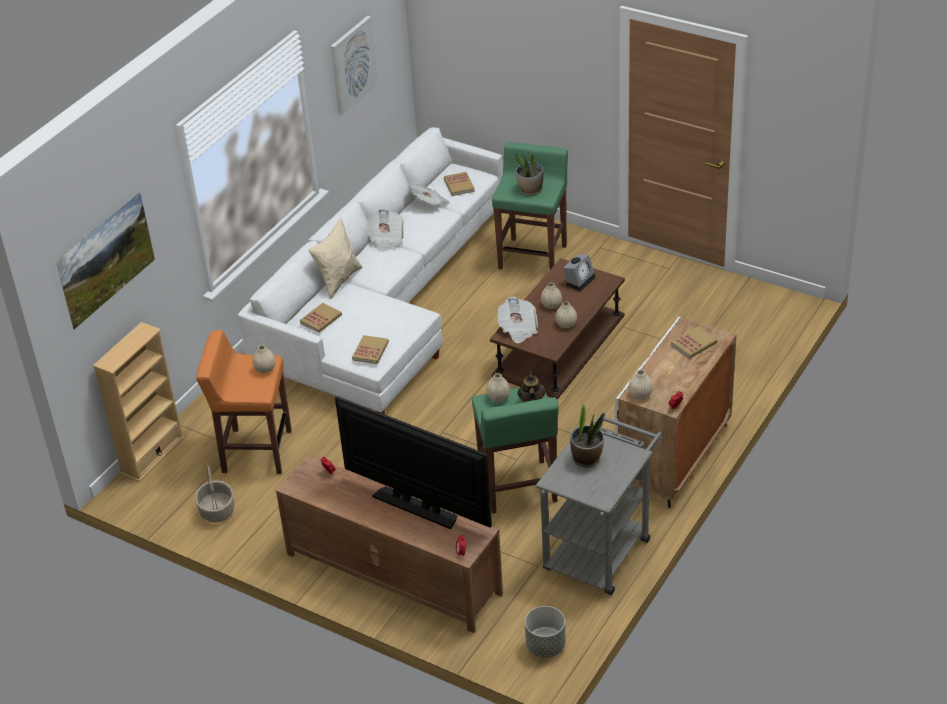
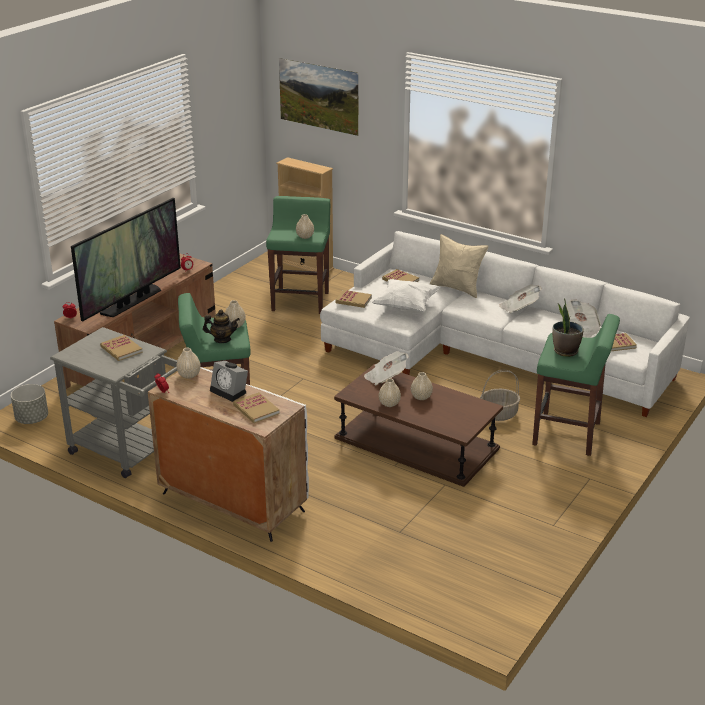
camera: 90 degrees right, 10 degrees down
(216, 511) = (240, 289): basket -> basket (499, 414)
(255, 451) = (301, 301): orange stool -> green stool
(352, 65) = (629, 172): picture -> none
(383, 313) = (406, 306): none -> white pillow
(579, 280) = (462, 415): alarm clock -> alarm clock (230, 391)
(587, 458) = (121, 349): potted plant -> book

